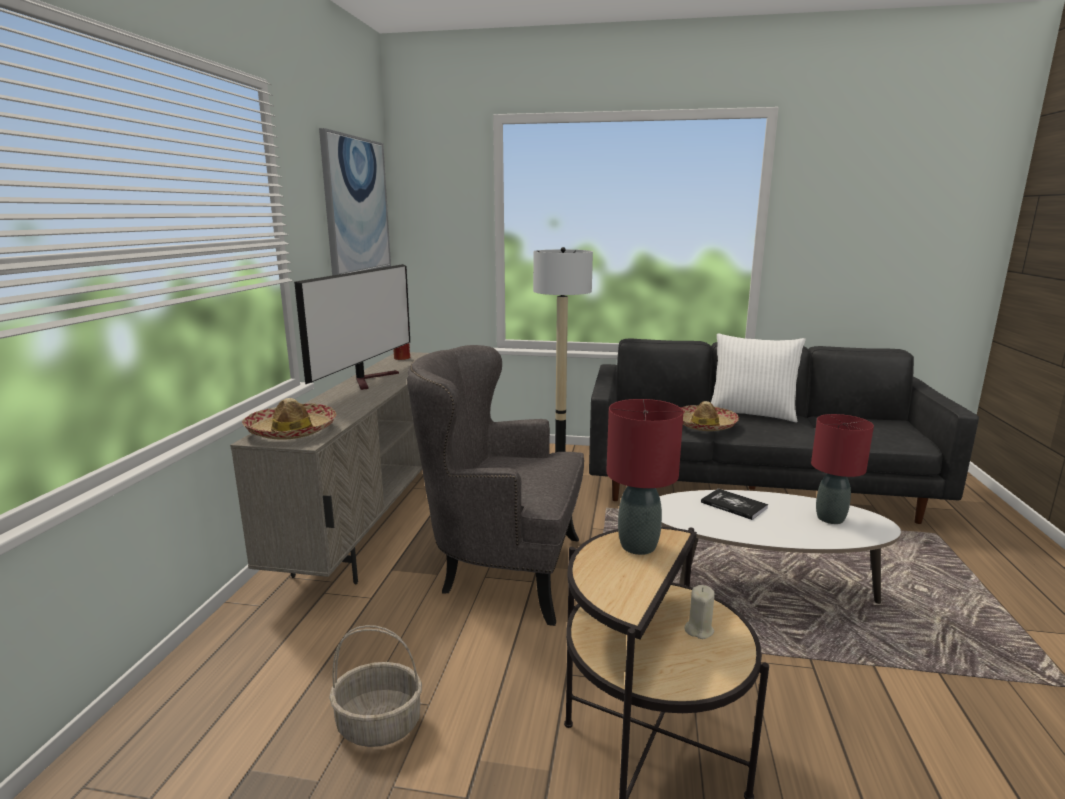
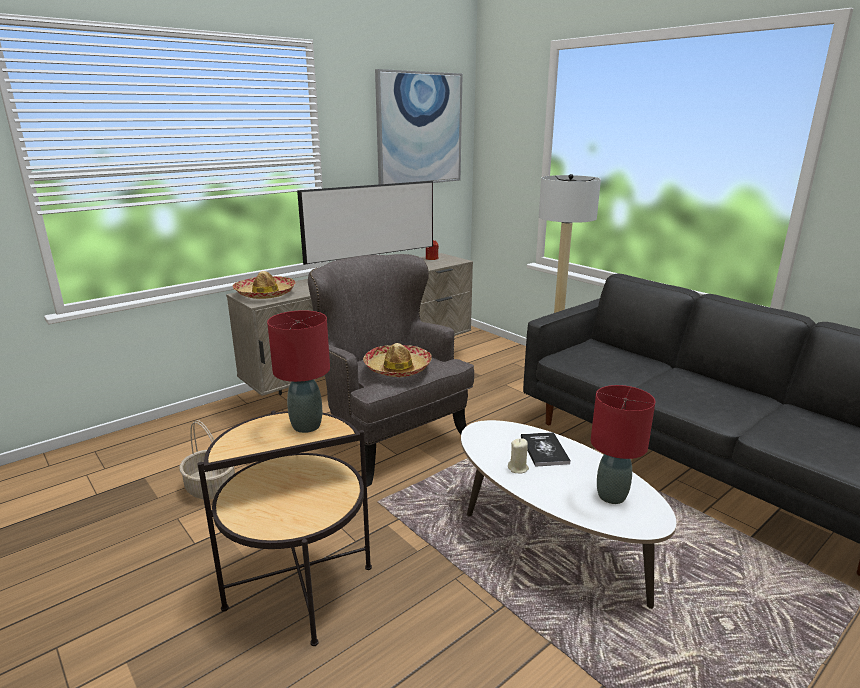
camera: 40 degrees right, 5 degrees up
(699, 630) = (311, 502): beige candle -> beige candle (518, 468)
(704, 425) = (635, 376): hat -> hat (397, 368)
(751, 413) = (715, 381): white pillow -> none

